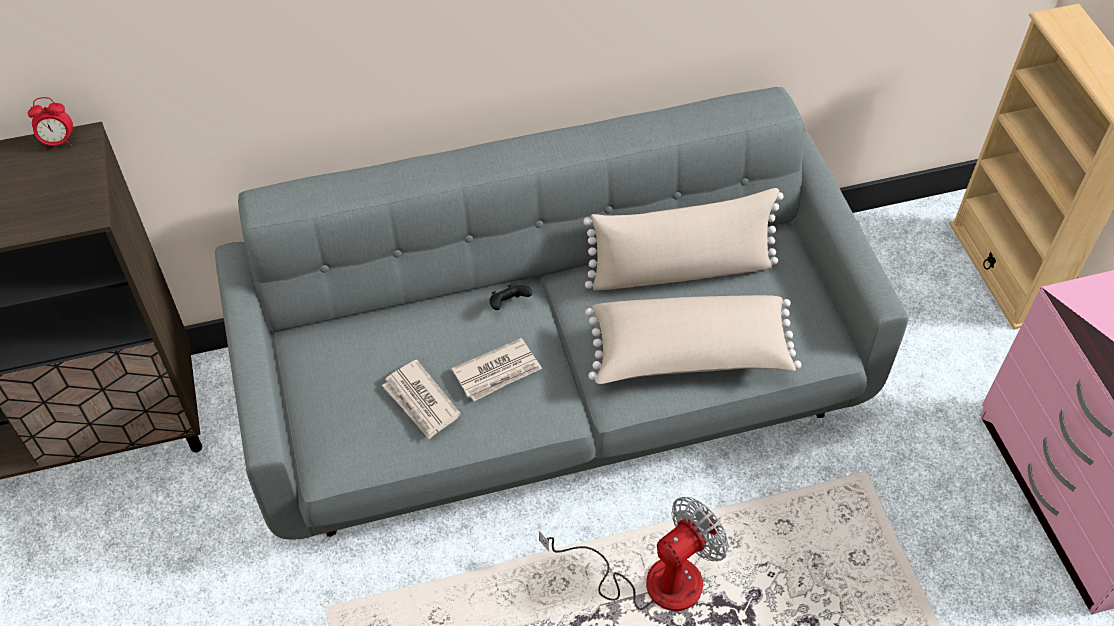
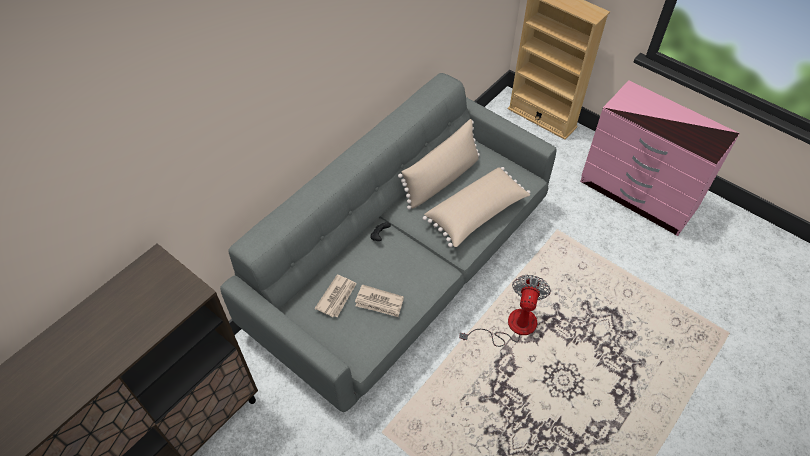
camera: 35 degrees left, 0 degrees up
(58, 142) = (143, 265): alarm clock -> none
(498, 372) = (402, 269): newspaper -> newspaper (337, 297)

